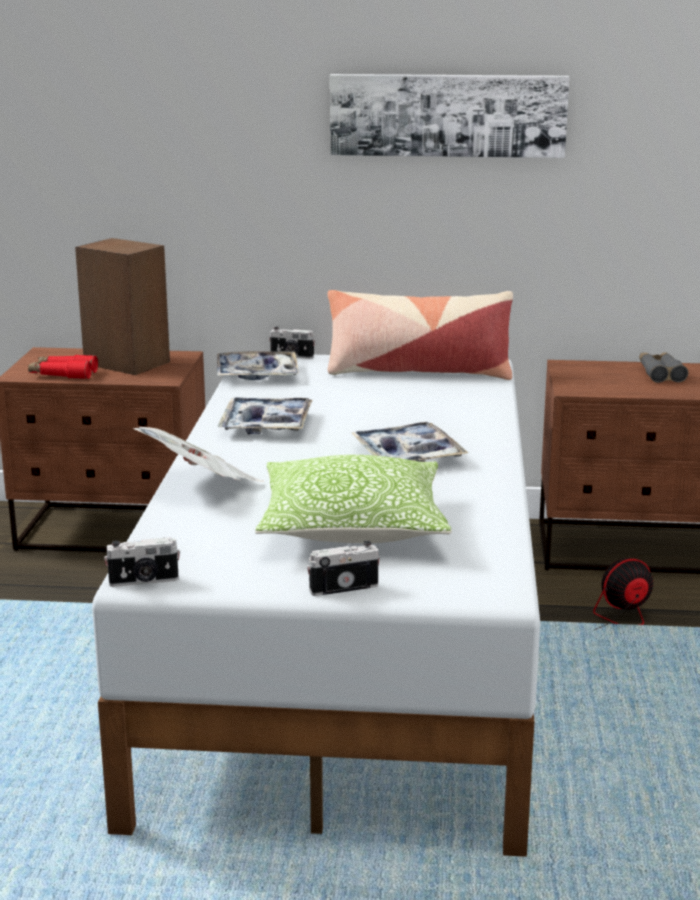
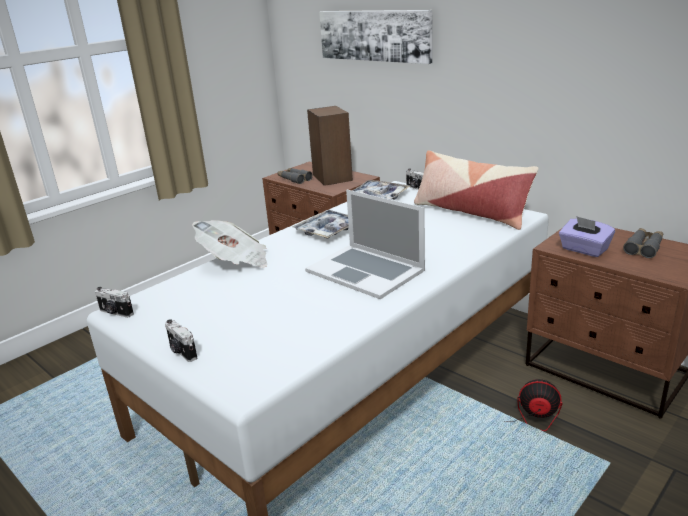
camera: 40 degrees right, 5 degrees up
(63, 374) = (294, 179): red binoculars -> grey binoculars
(342, 587) = (181, 352): camera -> camera turned 150 degrees counterclockwise
(353, 526) = (256, 311): pillow -> none
(407, 455) = (365, 270): tray -> laptop
(447, 115) = (517, 35): picture -> picture (375, 35)
(608, 387) = (584, 250): none -> purple tissue box

